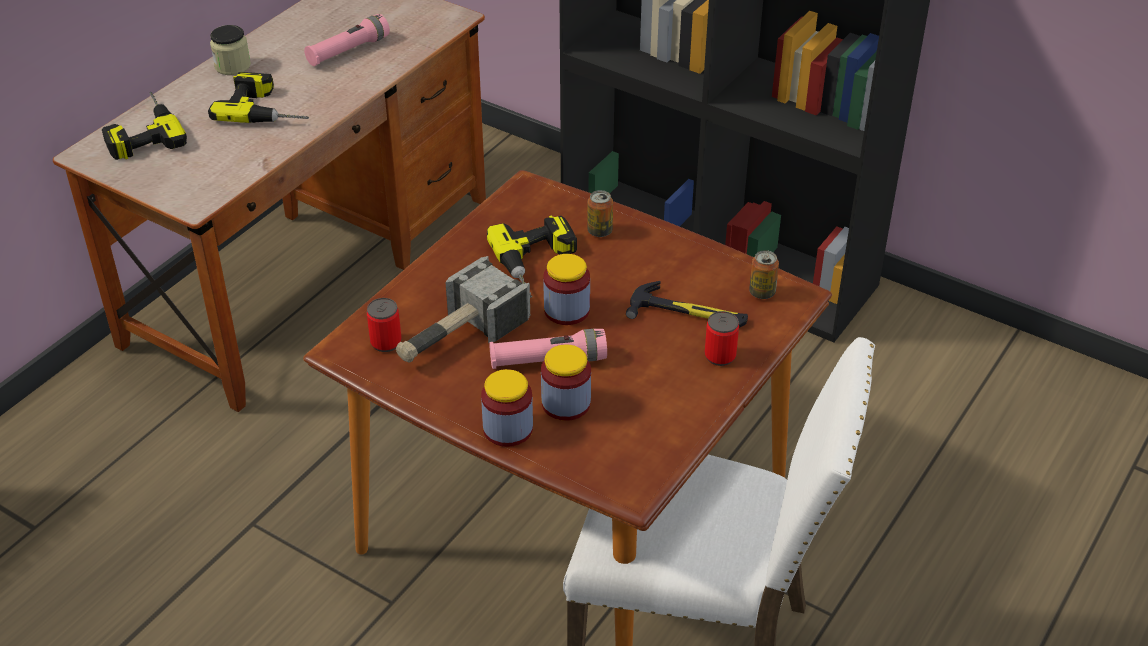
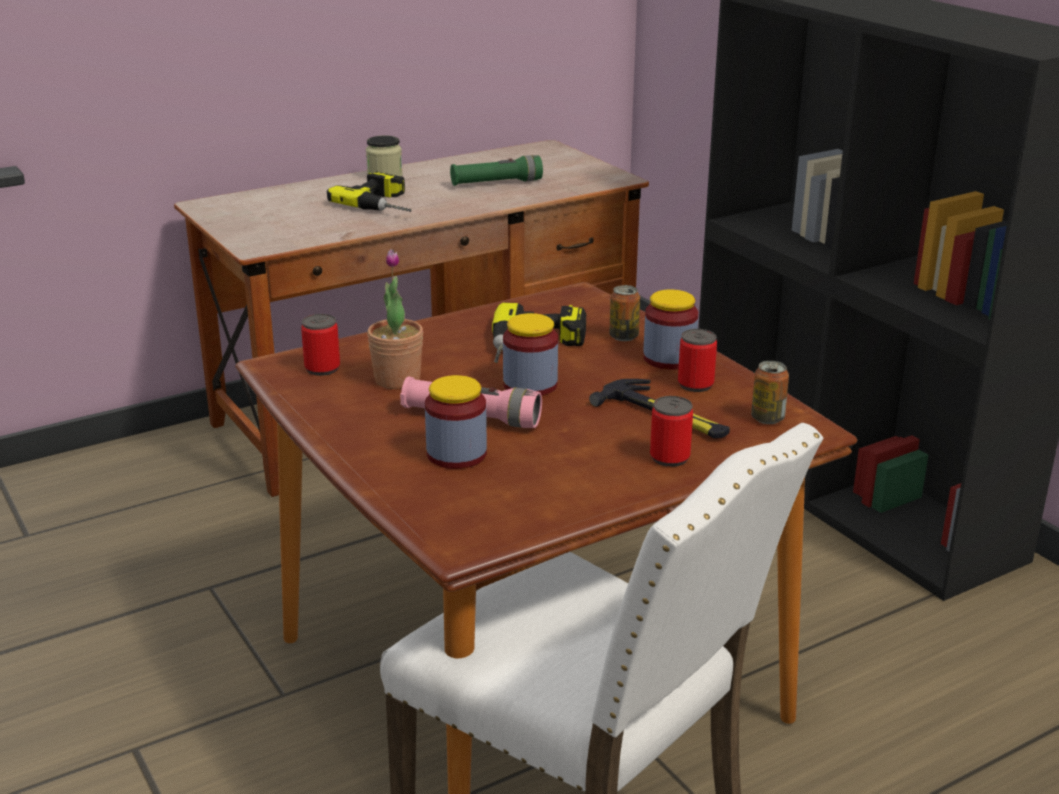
camera: 25 degrees right, 15 degrees down
(140, 131) = (263, 199): power drill -> none
(348, 51) = (496, 183): pink flashlight -> green flashlight
(458, 336) = (397, 380): hammer -> potted plant
(508, 429) = (374, 459): jar -> jar (669, 359)
(689, 271) = (695, 384): none -> can

